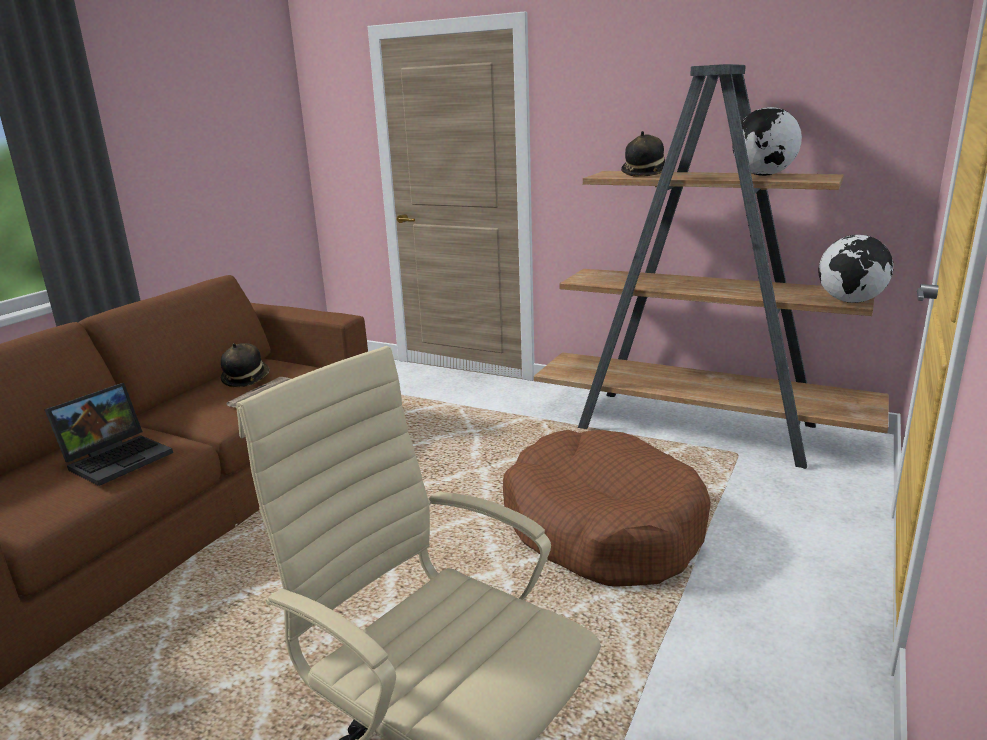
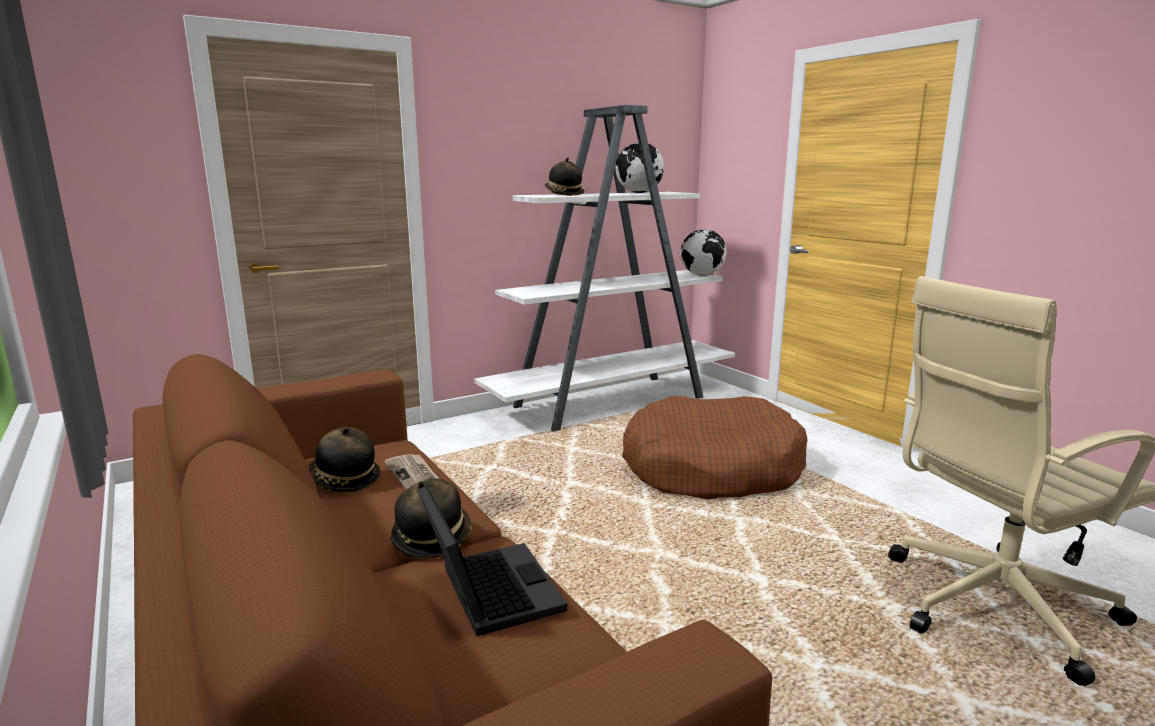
camera: 60 degrees left, 5 degrees down
(184, 426) = (432, 538): none -> hat
(699, 428) = (612, 402): brown bookcase -> white bookcase

